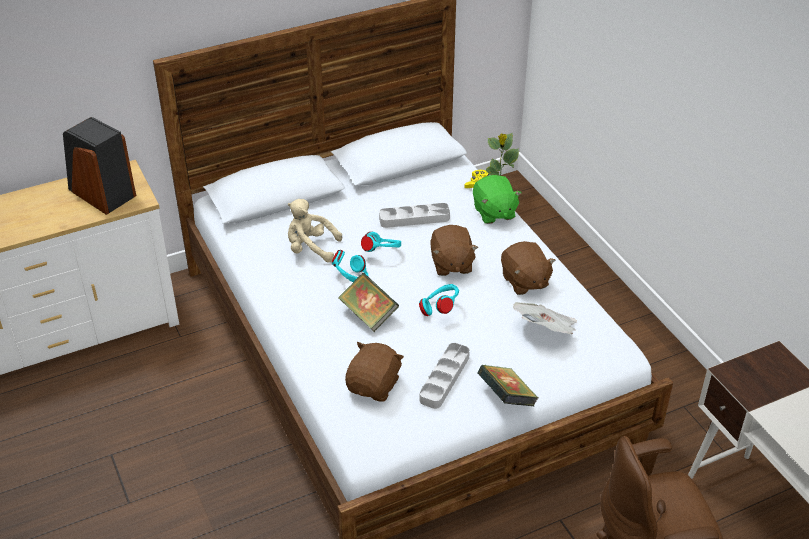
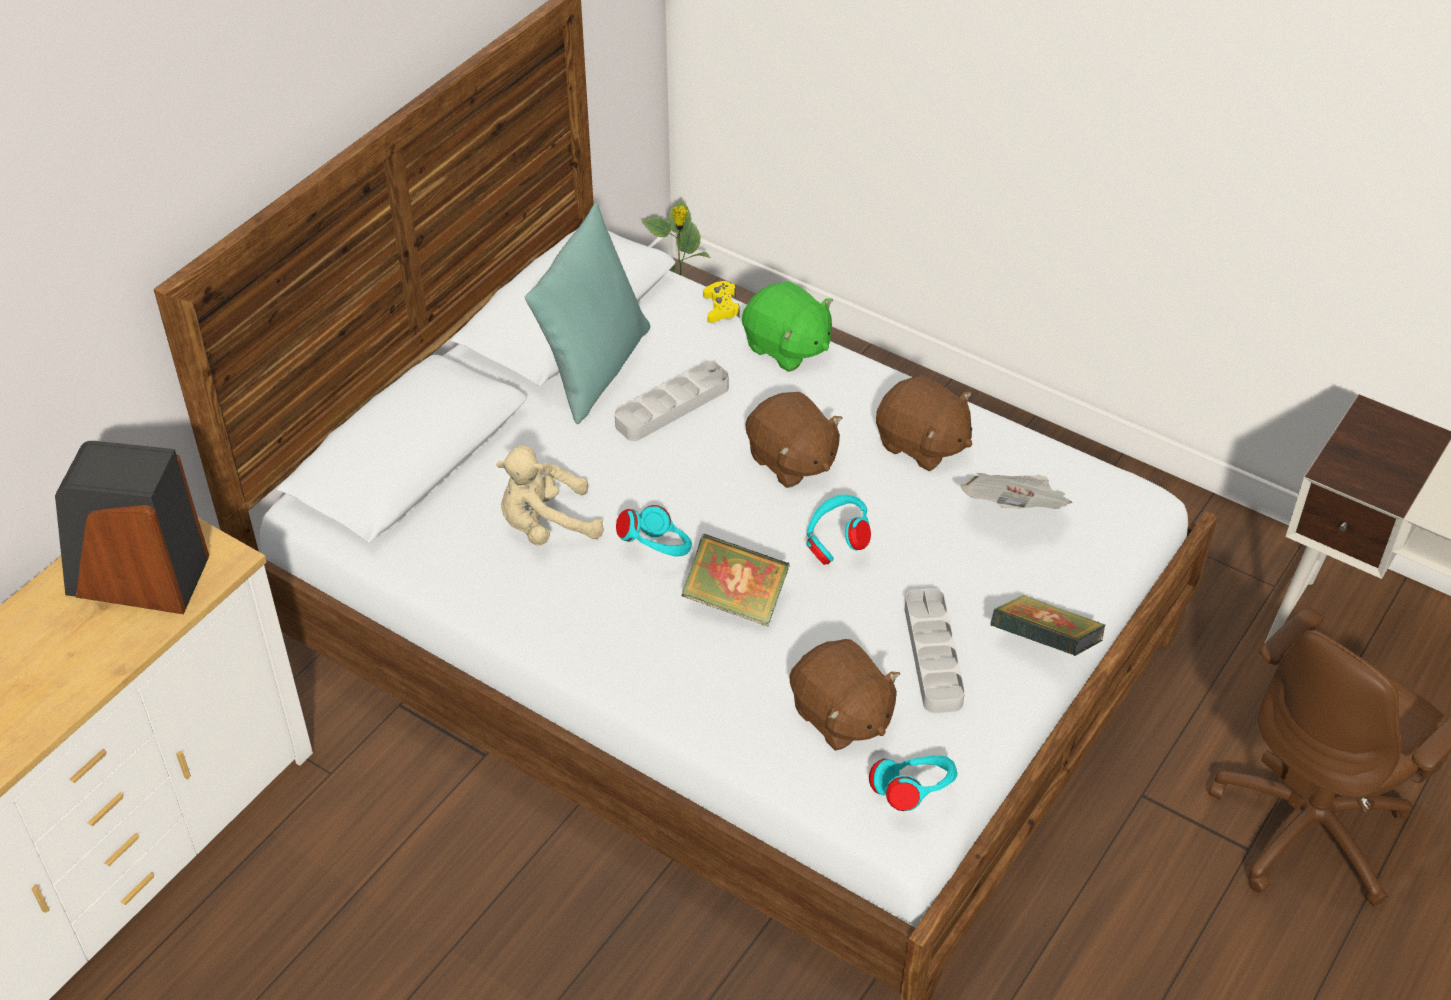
camera: 30 degrees left, 5 degrees up
(374, 386) = (841, 716): brown plush toy -> brown plush toy turned 150 degrees clockwise
(381, 253) = (669, 487): turquoise headphones -> turquoise headphones (913, 794)
(391, 189) = (593, 369): none -> turquoise pillow

